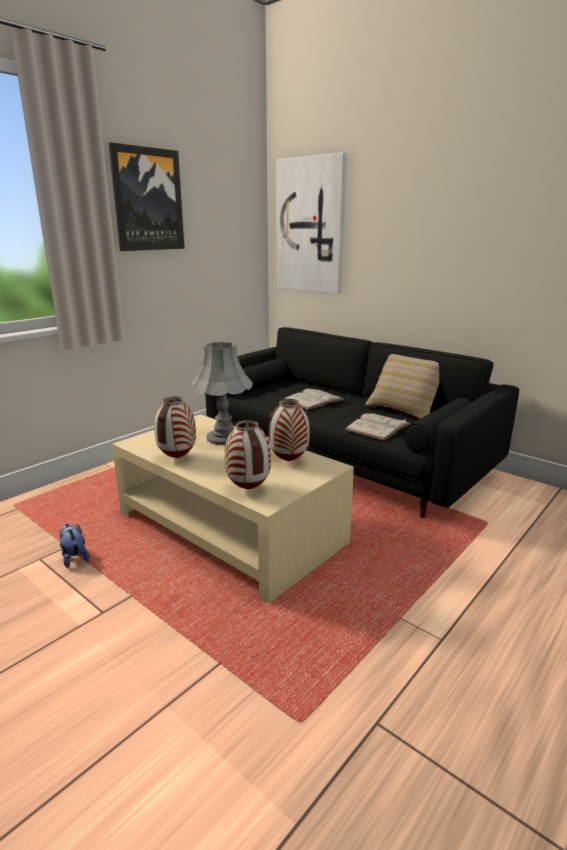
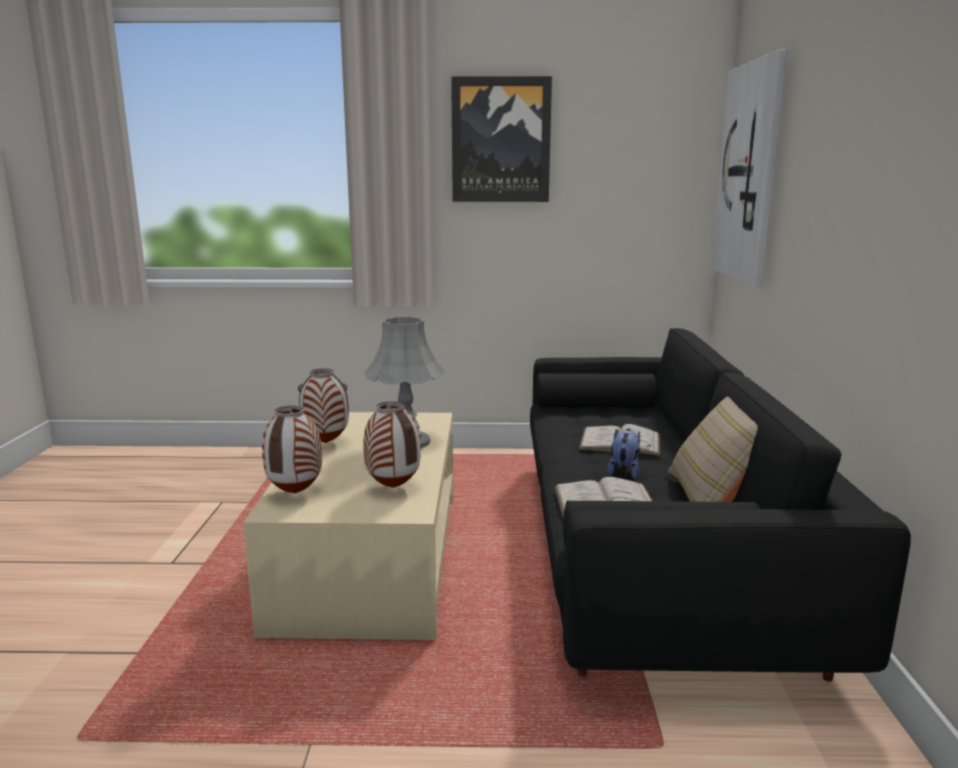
camera: 50 degrees right, 5 degrees down
(74, 557) = (237, 513): plush toy -> plush toy (624, 471)

